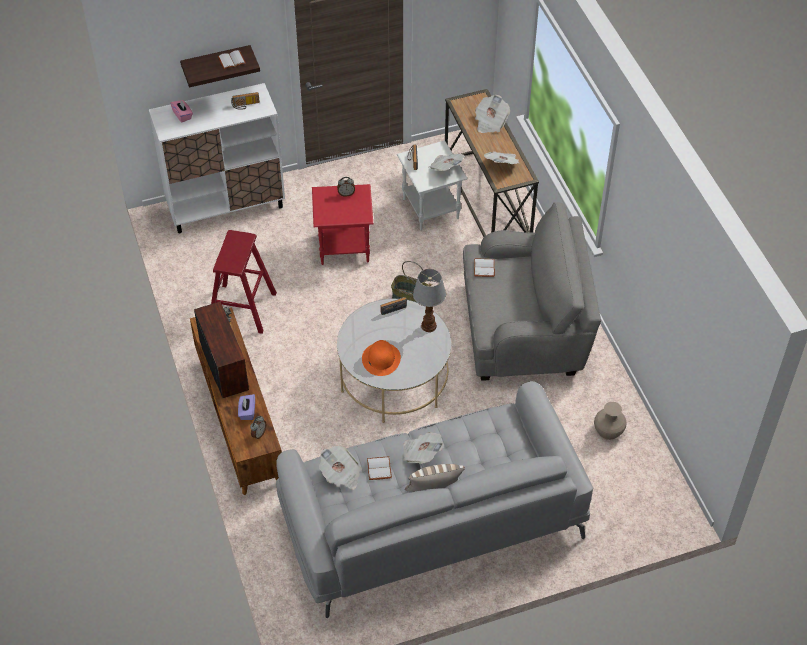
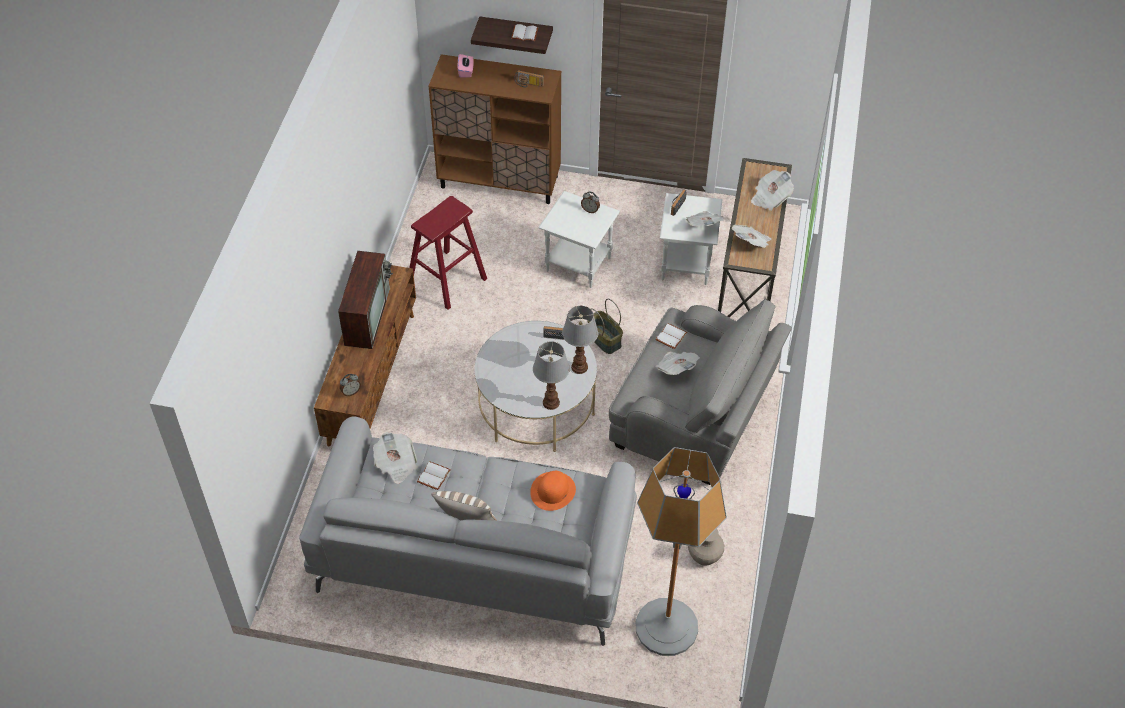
camera: 30 degrees right, 0 degrees up
(226, 206) = (500, 182): white cabinet -> brown cabinet
(247, 412) = (356, 368): purple tissue box -> none
(345, 247) = (579, 265): red side table -> white side table
(381, 359) = (512, 377): orange hat -> orange hat (553, 491)
(421, 453) = (482, 481): newspaper -> newspaper (676, 368)
(428, 365) = (551, 403): none -> table lamp
(620, 500) = (666, 627): none -> floor lamp

